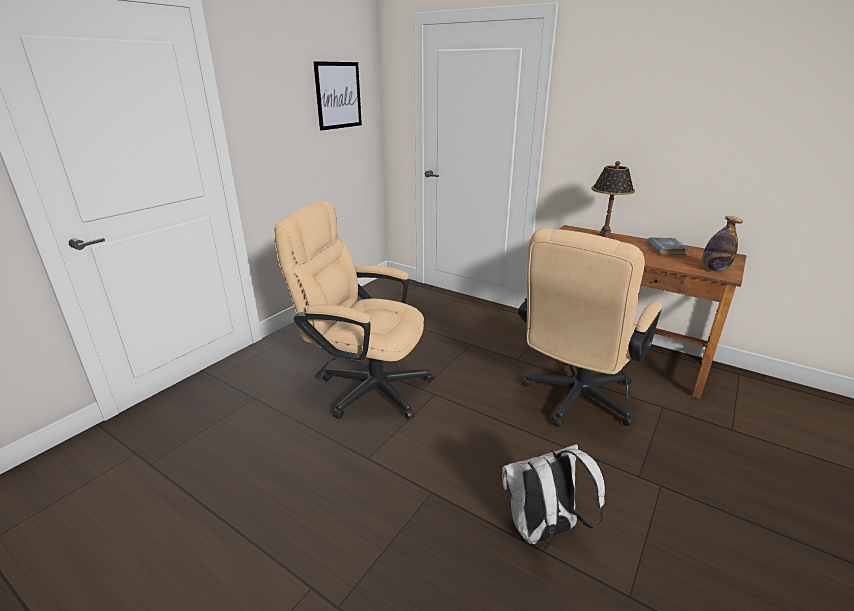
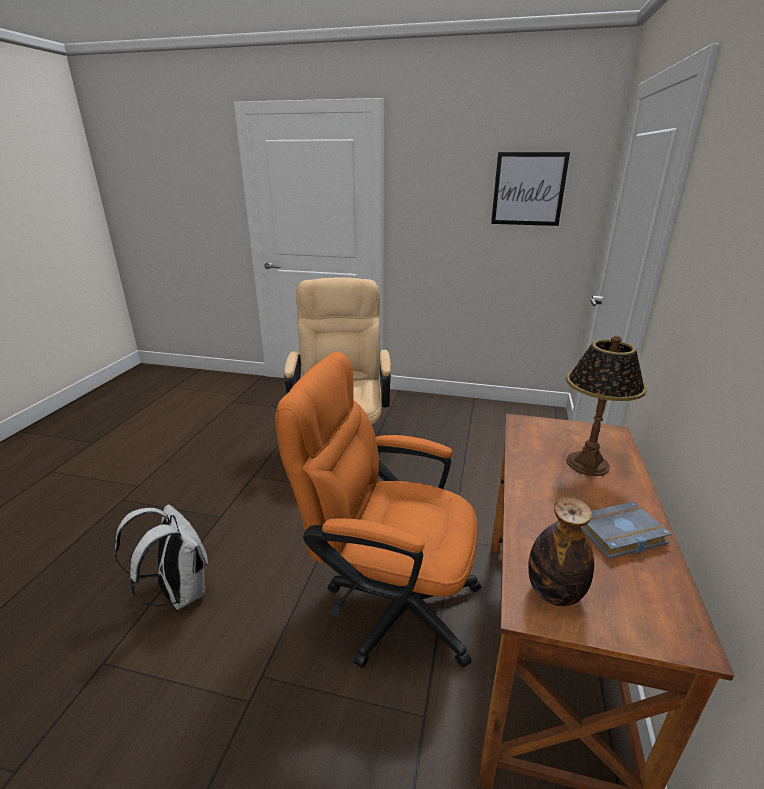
camera: 70 degrees right, 0 degrees up
(574, 401) = (389, 602): beige office chair -> orange office chair

